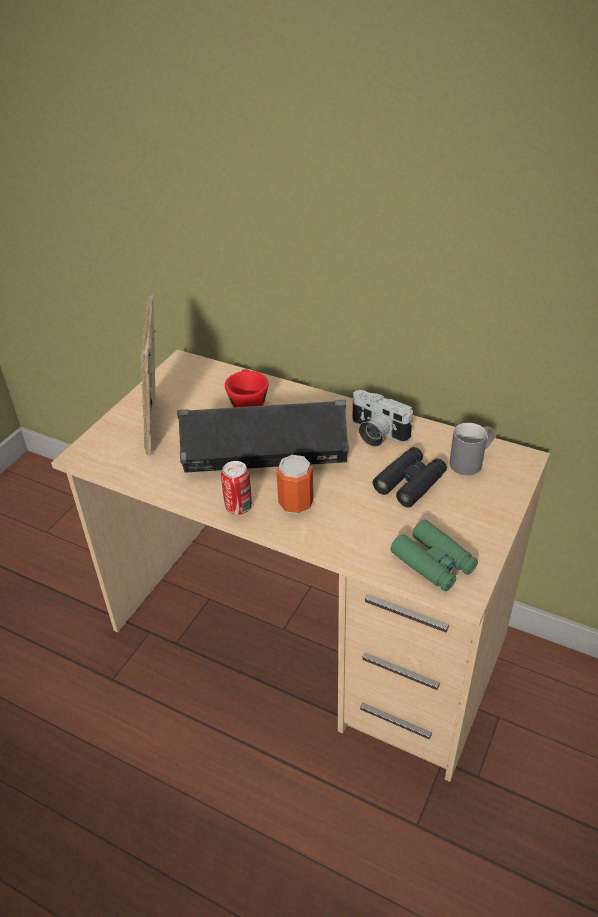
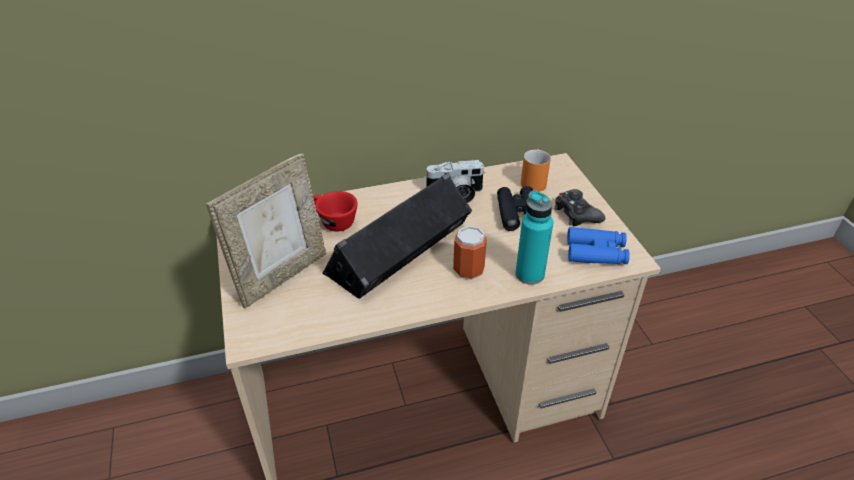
camera: 45 degrees left, 0 degrees up
(158, 422) = (281, 276): picture frame -> picture frame turned 90 degrees counterclockwise
(238, 507) = (434, 297): can -> none
(341, 540) = (529, 274): none -> turquoise bottle
(433, 562) = (596, 252): green binoculars -> blue binoculars
(468, 516) = (576, 214): none -> black game controller
(471, 461) = (533, 180): grey mug -> orange mug

